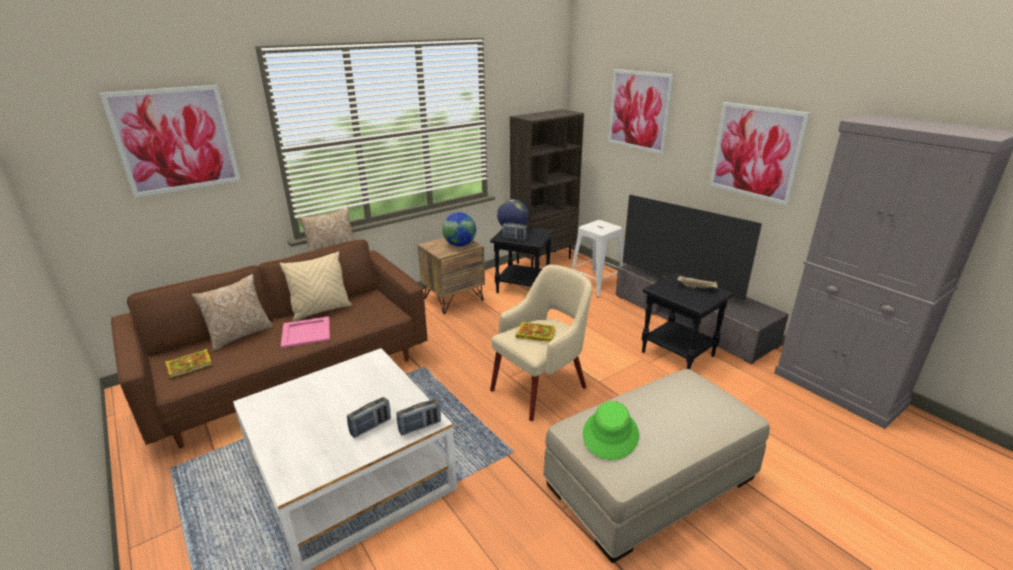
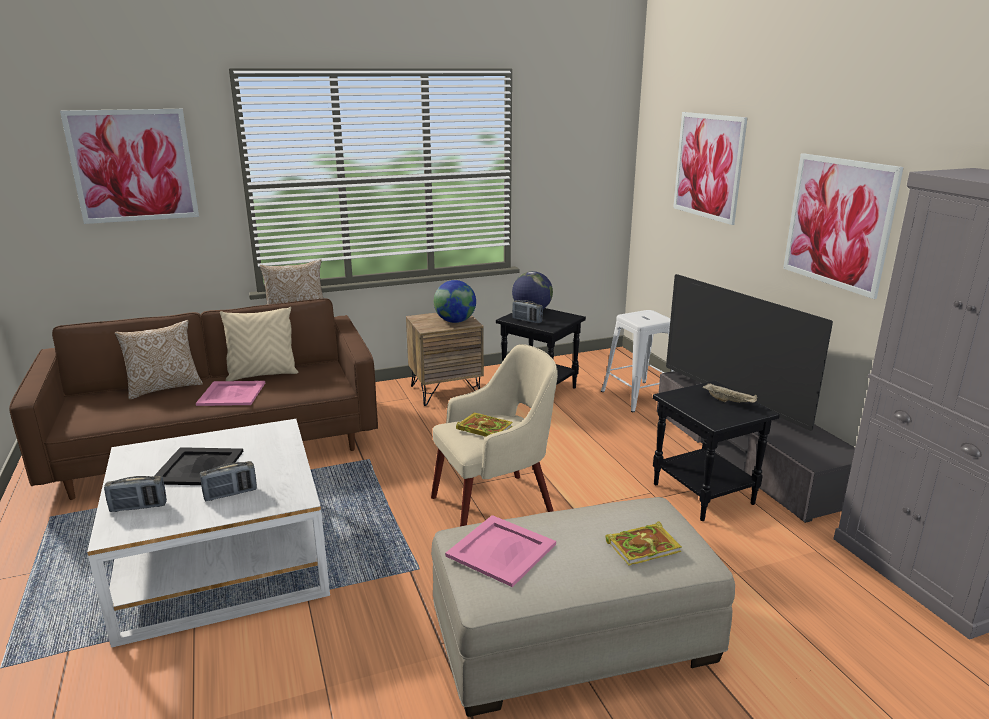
camera: 15 degrees right, 5 degrees down
(190, 364) = (98, 409): book -> book (644, 546)
(325, 406) = (198, 466): none -> black tray
(420, 426) = (282, 503): radio -> radio (138, 507)
(543, 260) = (585, 361): brown bookcase -> none
(611, 434) = (501, 551): green hat -> pink tray

